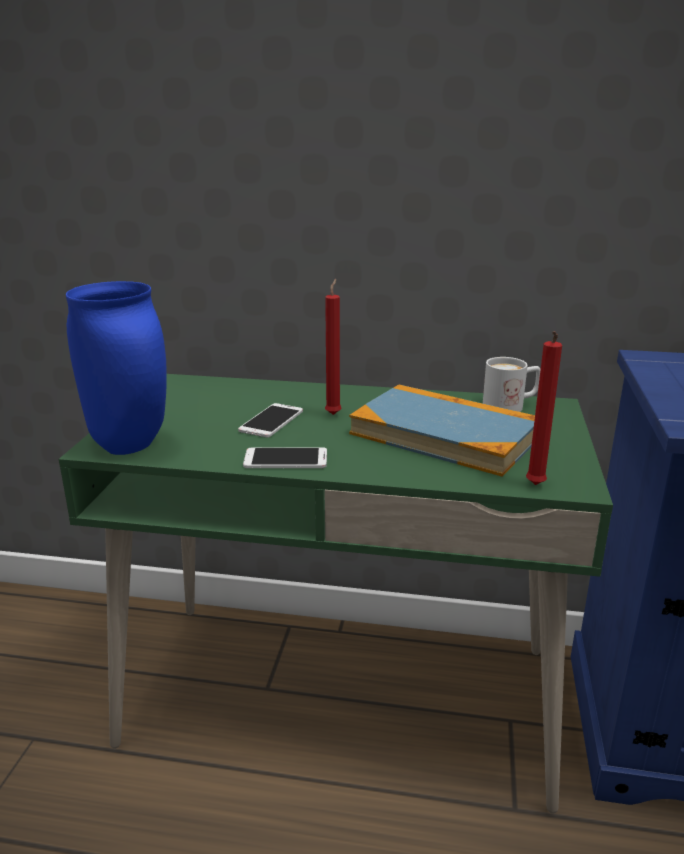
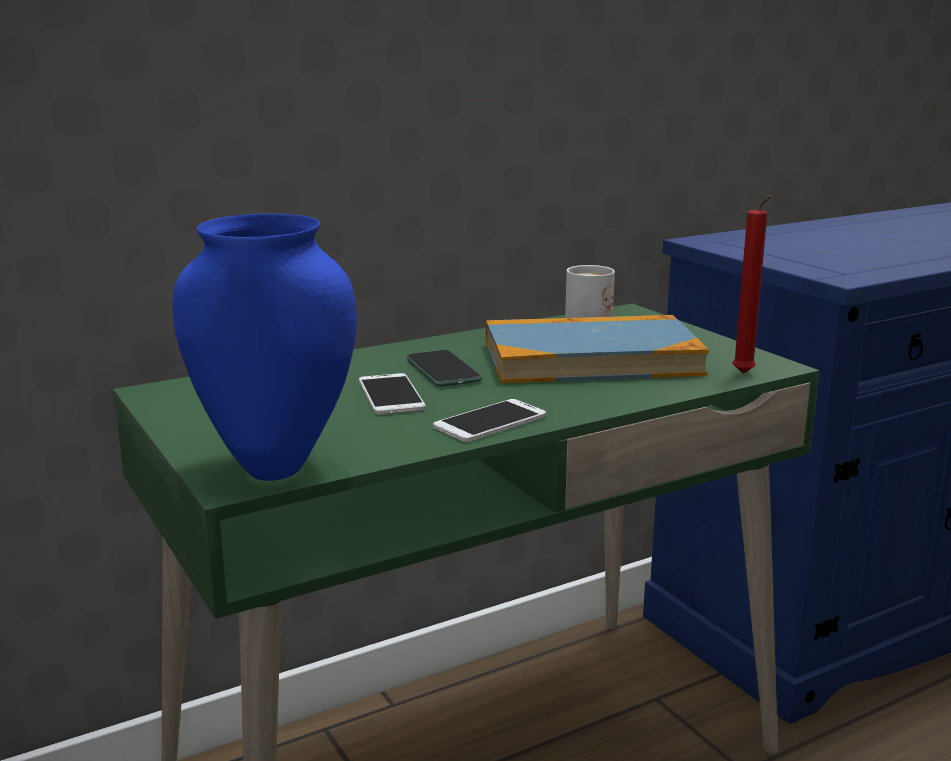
camera: 40 degrees left, 5 degrees down
(334, 413) = (443, 370): red candle -> phone

